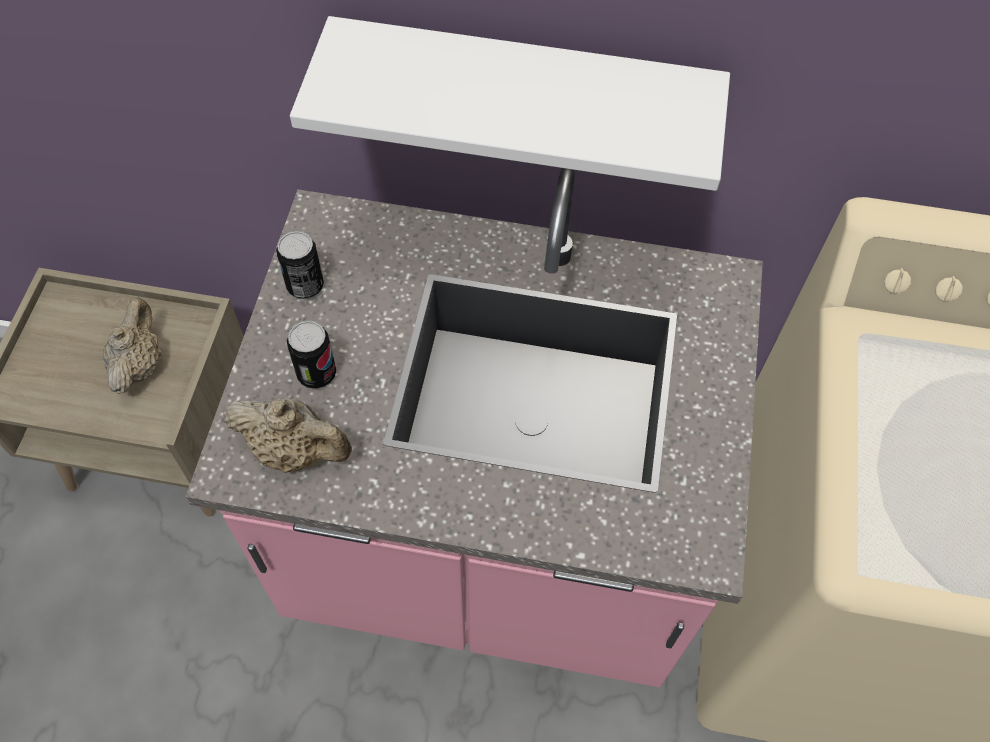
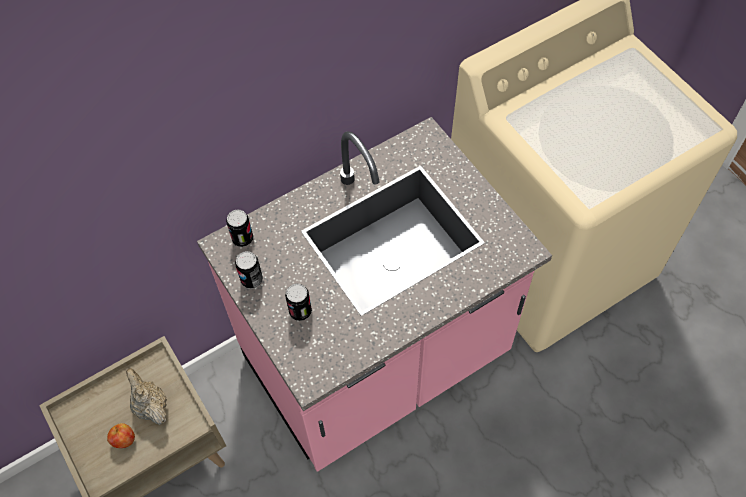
camera: 40 degrees left, 0 degrees up
(76, 379) = (124, 440): none -> apple
(295, 450) = (327, 349): beige teapot -> none
(350, 228) = (242, 238): none -> can
(523, 100) = (299, 117): white shelf -> none

